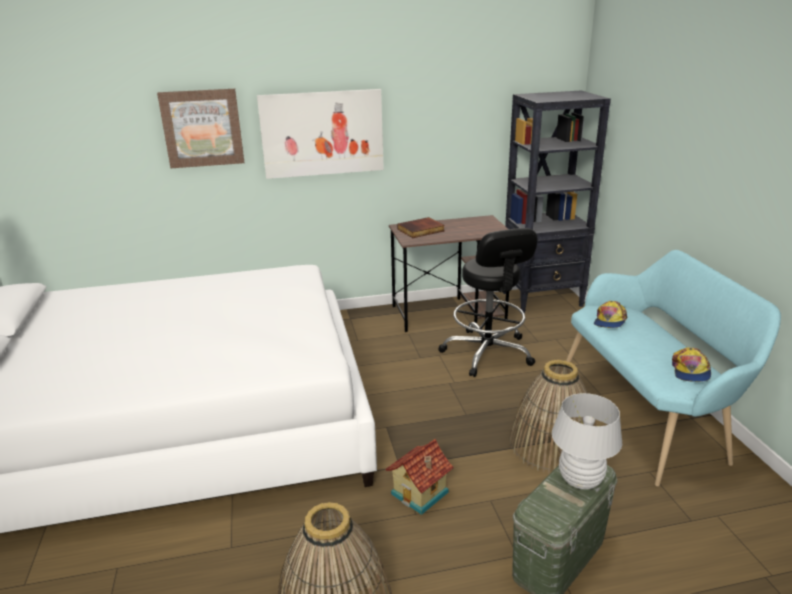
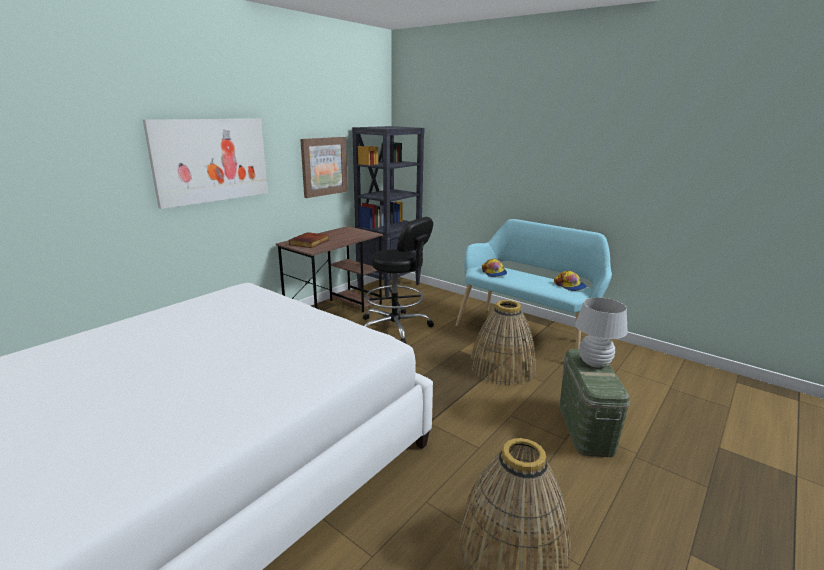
camera: 40 degrees left, 5 degrees down
(202, 128) = (80, 155): picture -> picture (324, 166)
(421, 494) = (465, 433): toy house -> none

